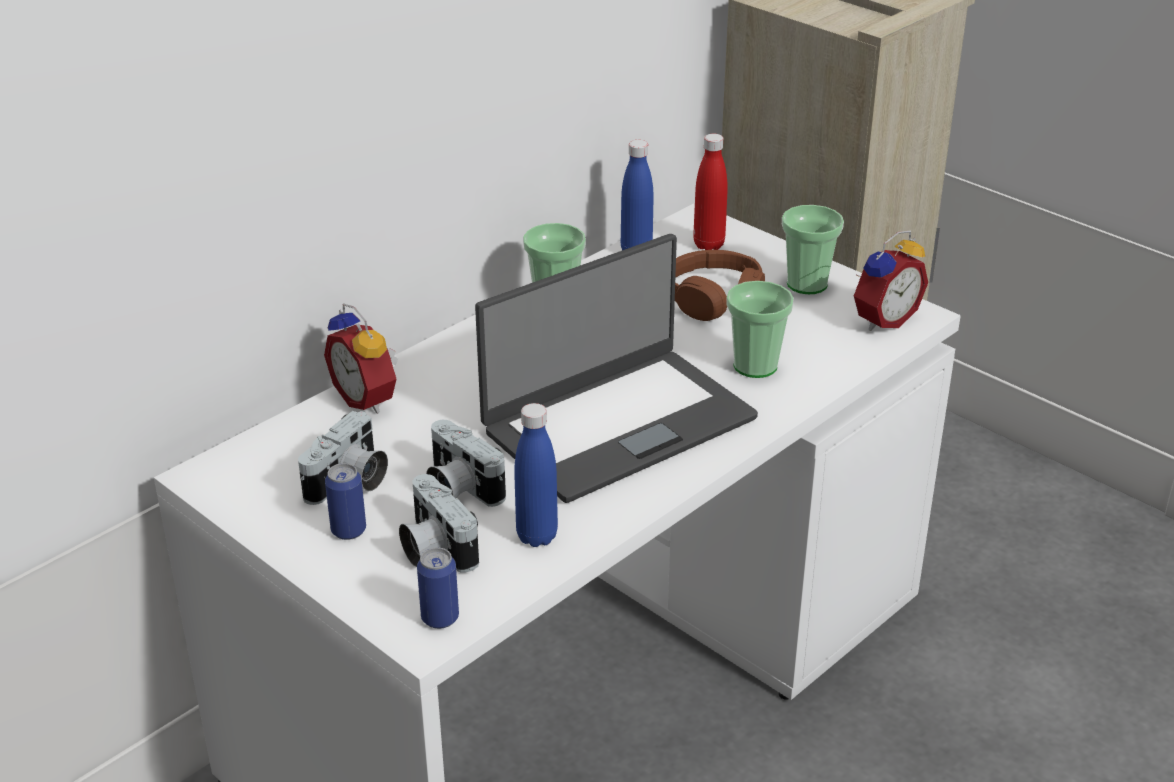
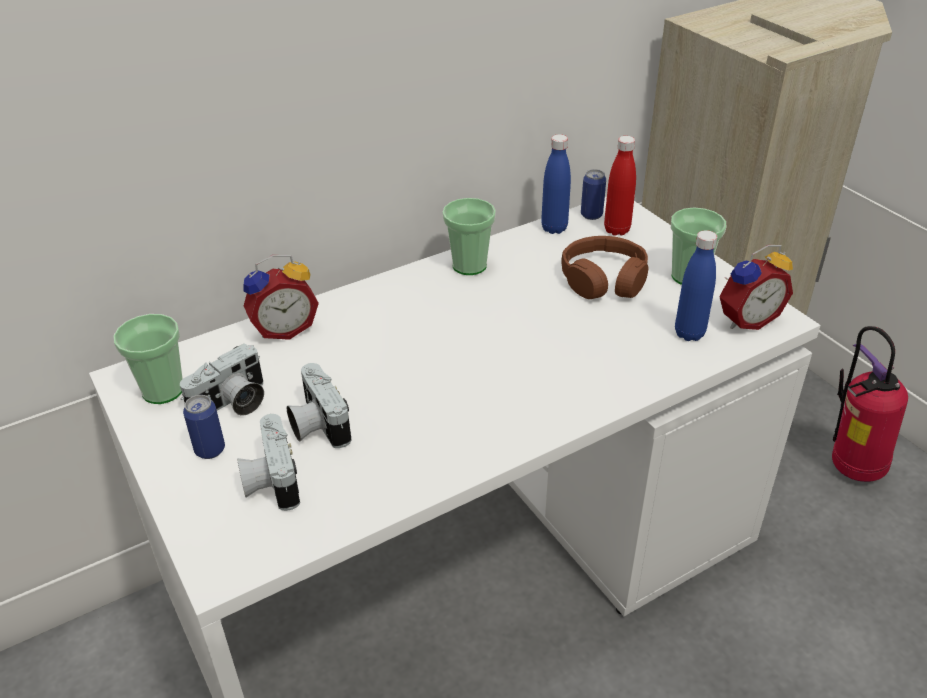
camera: 15 degrees right, 5 degrees up
(368, 398) = (284, 328): alarm clock -> alarm clock turned 90 degrees counterclockwise
(440, 618) = (242, 553): can -> can (591, 215)
(537, 536) = (361, 485): blue bottle -> blue bottle (689, 333)
(617, 423) = (475, 384): laptop -> none
(755, 366) = (616, 347): cup -> cup (163, 390)
(1001, 501) = (850, 468): none -> fire extinguisher

